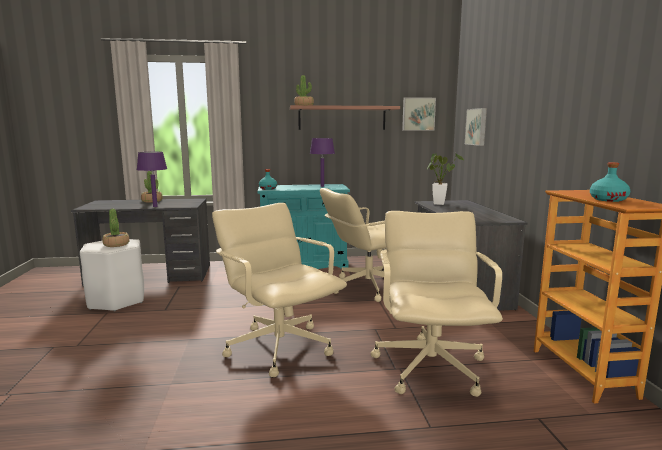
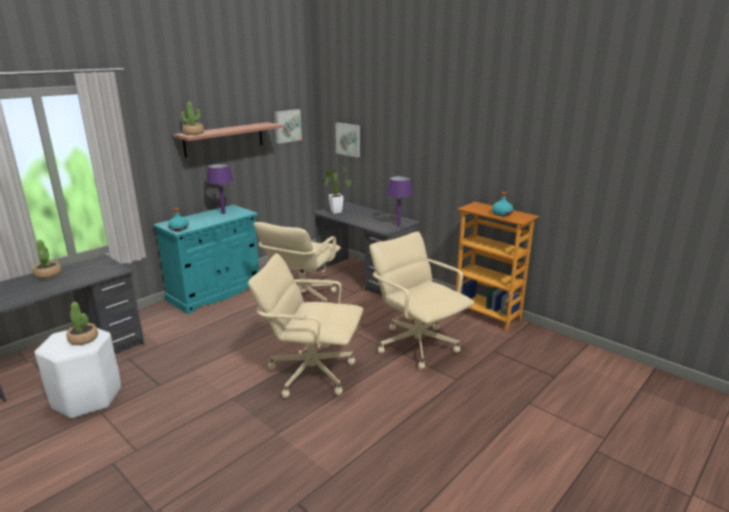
camera: 40 degrees left, 10 degrees up
(155, 206) = (78, 282): purple table lamp -> purple table lamp (398, 225)

